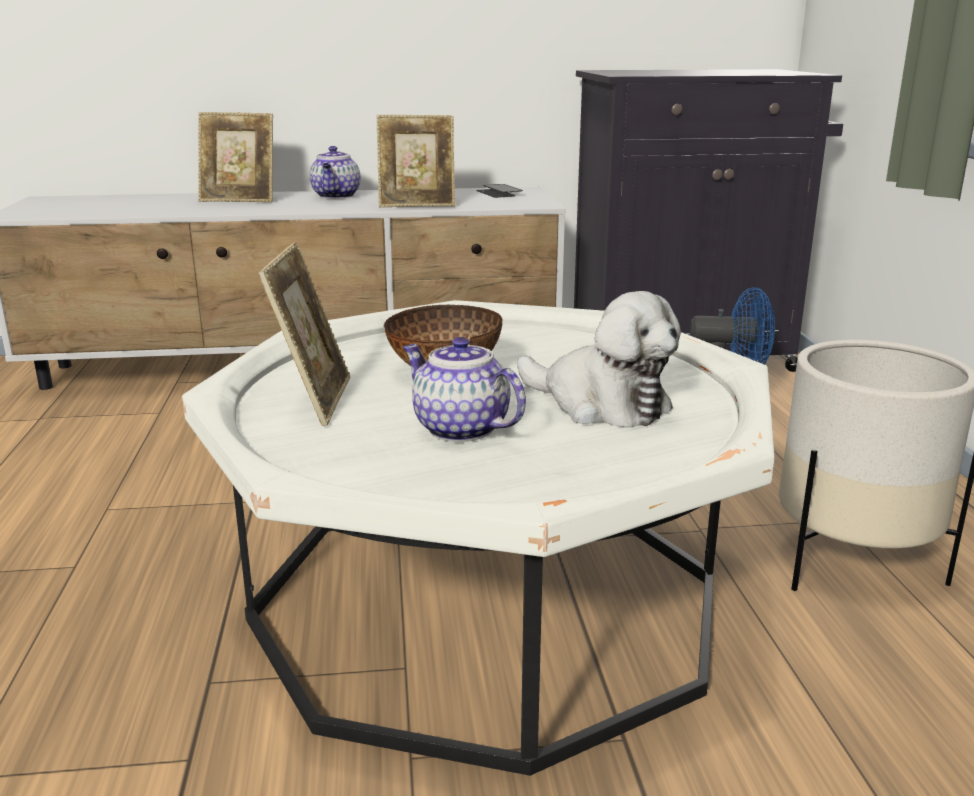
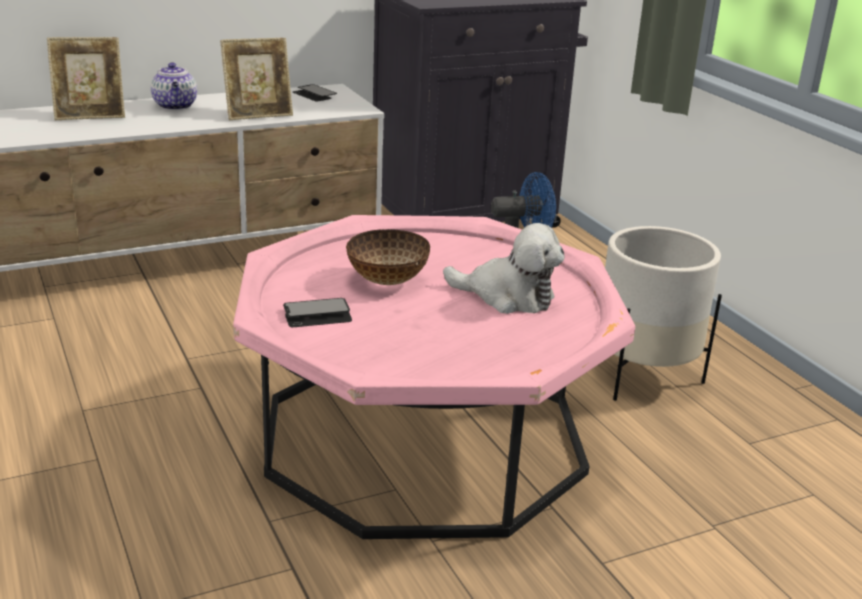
camera: 20 degrees left, 5 degrees up
(314, 400) = (317, 315): picture frame -> phone
(459, 428) = (432, 326): teapot -> none
(487, 600) = (423, 437): white coffee table -> pink coffee table

